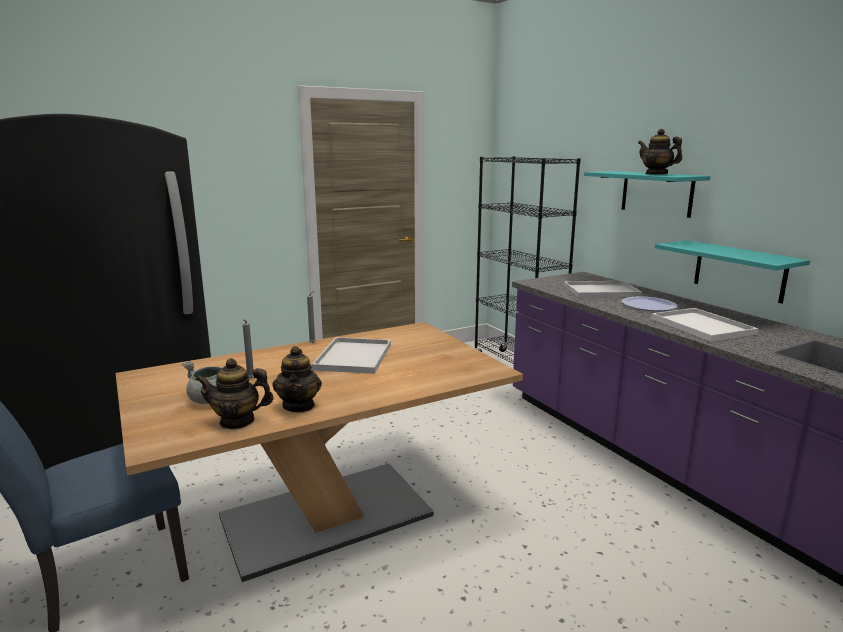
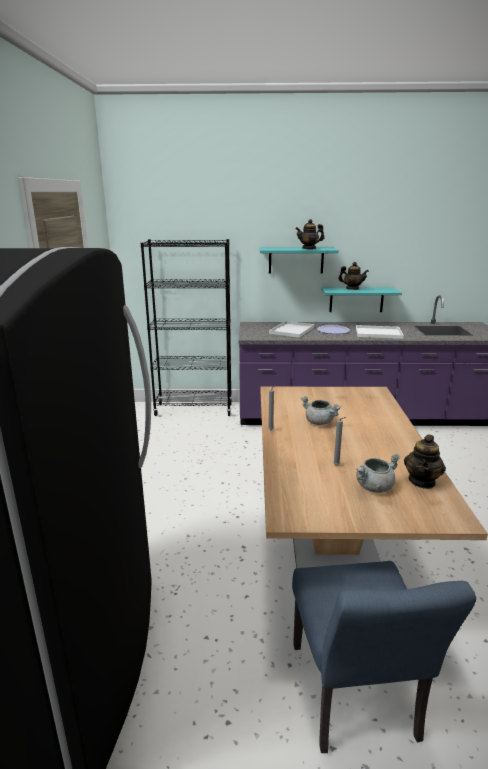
camera: 60 degrees left, 5 degrees up
(299, 406) = (404, 456): teapot -> teapot (352, 289)
(354, 357) = (320, 422): white tray -> grey cooking pot

